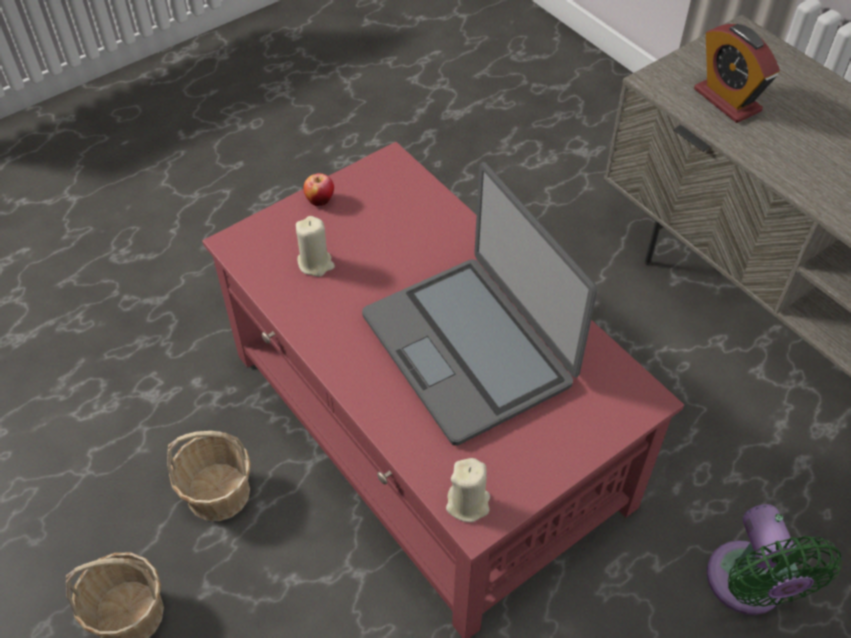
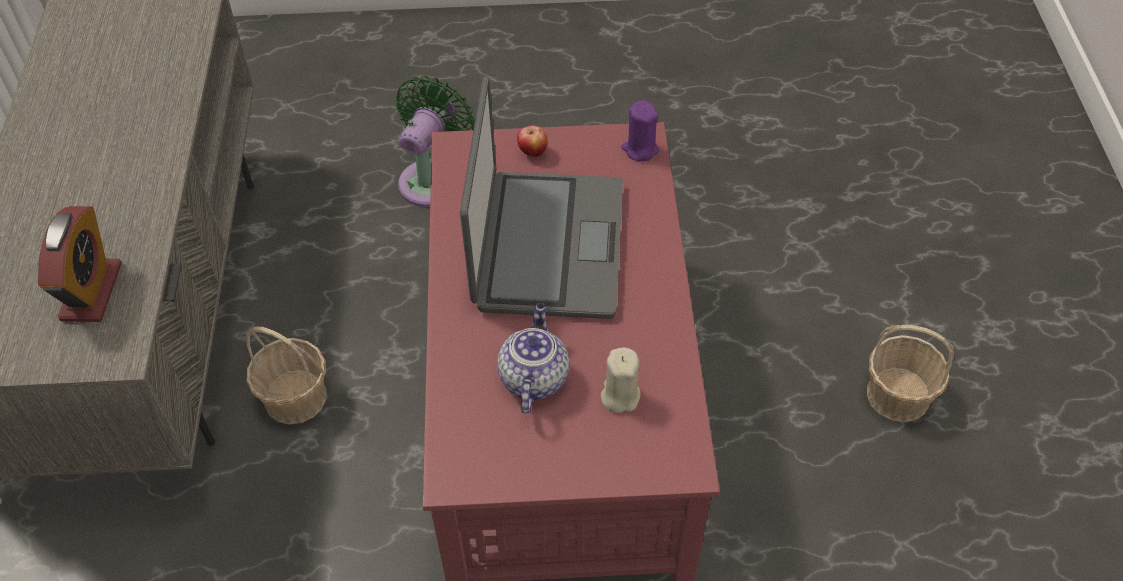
camera: 145 degrees left, 0 degrees up
(218, 492) = (781, 453): basket -> basket (295, 398)
(320, 200) = (565, 470): apple -> apple (532, 153)
(390, 243) = (533, 377): none -> teapot
(468, 503) = (640, 149): beige candle -> purple candle

